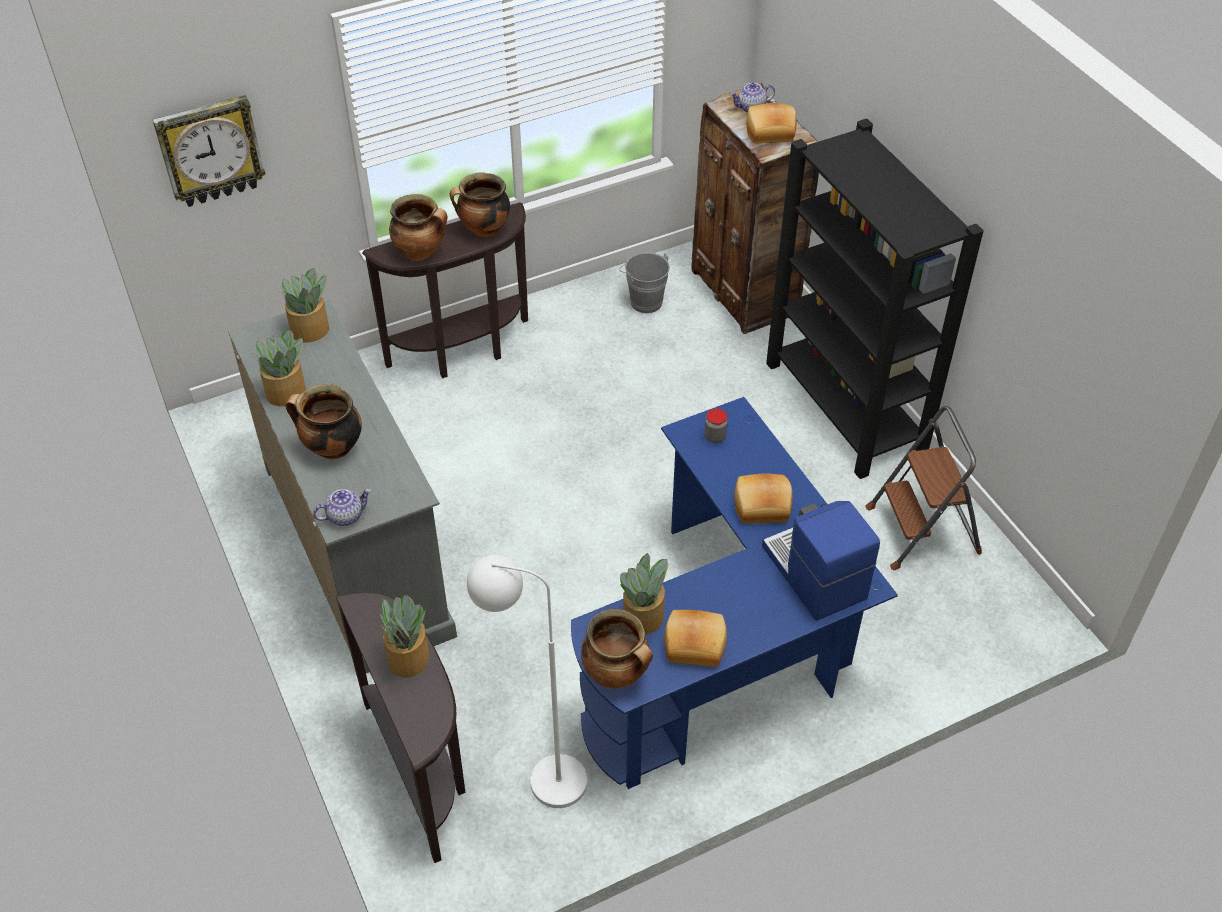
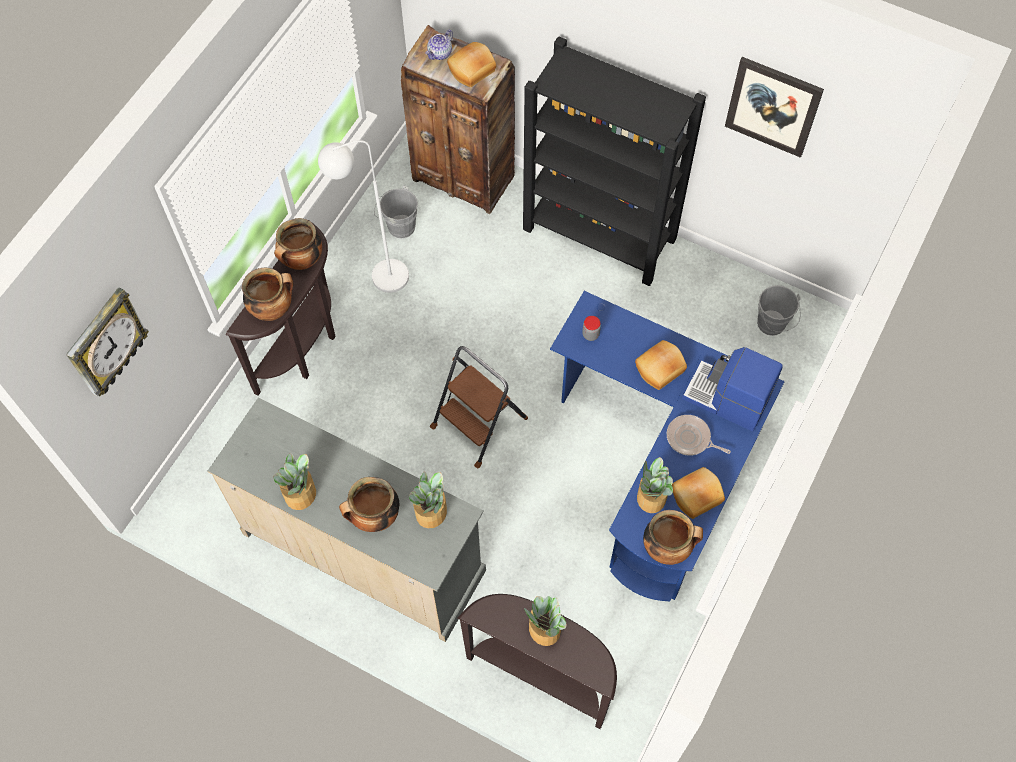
camera: 35 degrees left, 15 degrees up
(311, 330) = (269, 431): potted plant -> potted plant (431, 511)
(345, 516) = (431, 562): teapot -> none
(541, 779) = (618, 630): white floor lamp -> white floor lamp (379, 281)
(737, 588) = (690, 438): none -> frying pan
(927, 529) = (716, 298): brown step ladder -> brown step ladder (482, 420)
(972, 590) = (772, 326): none -> grey bucket
(1046, 261) = (773, 106): none -> picture

